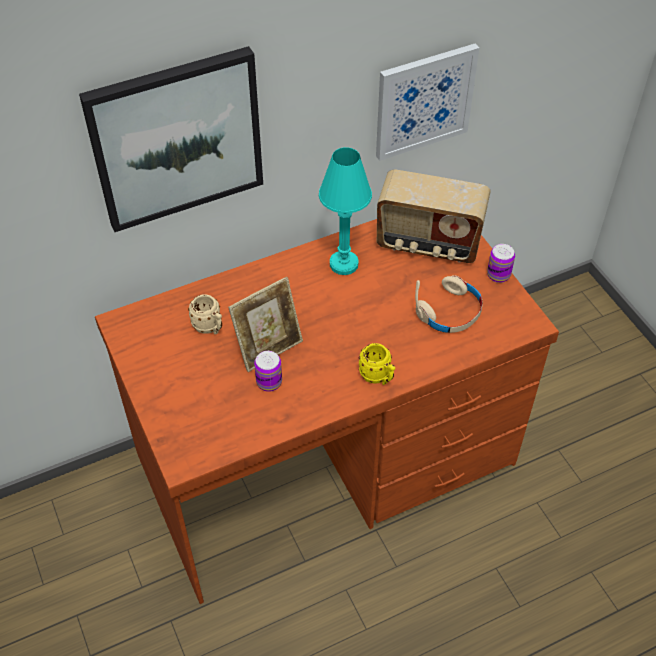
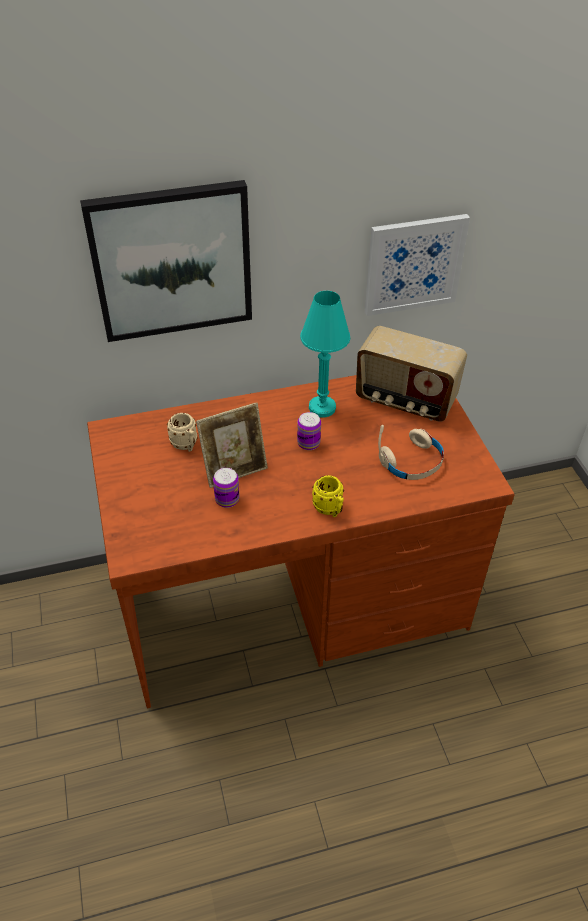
camera: 10 degrees right, 5 degrees down
(498, 275) = (466, 436): can -> can (308, 443)

